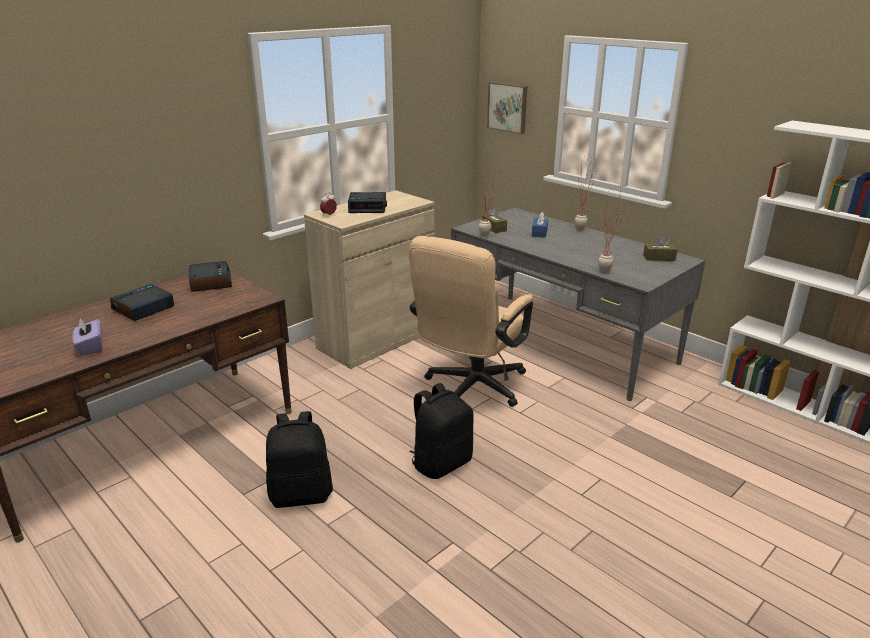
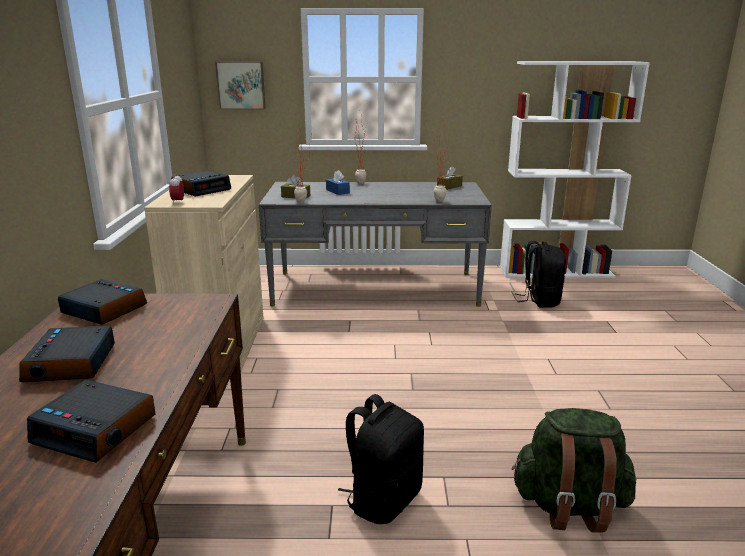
camera: 45 degrees left, 5 degrees down
(90, 347) = (96, 429): purple tissue box -> alarm clock
(396, 583) = (569, 506): none -> green backpack
(441, 463) = (444, 406): black backpack -> black backpack (540, 300)
(470, 389) = (370, 346): beige office chair -> none

